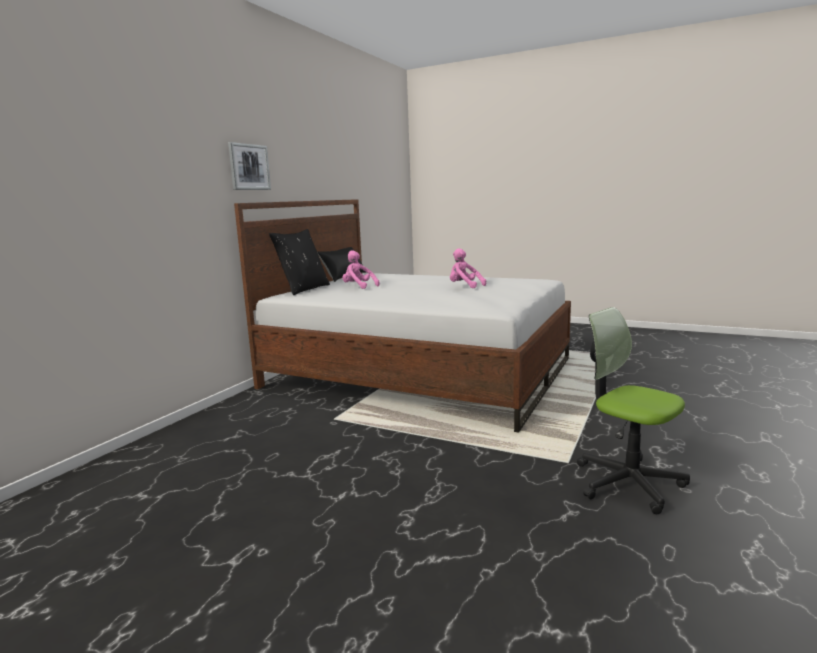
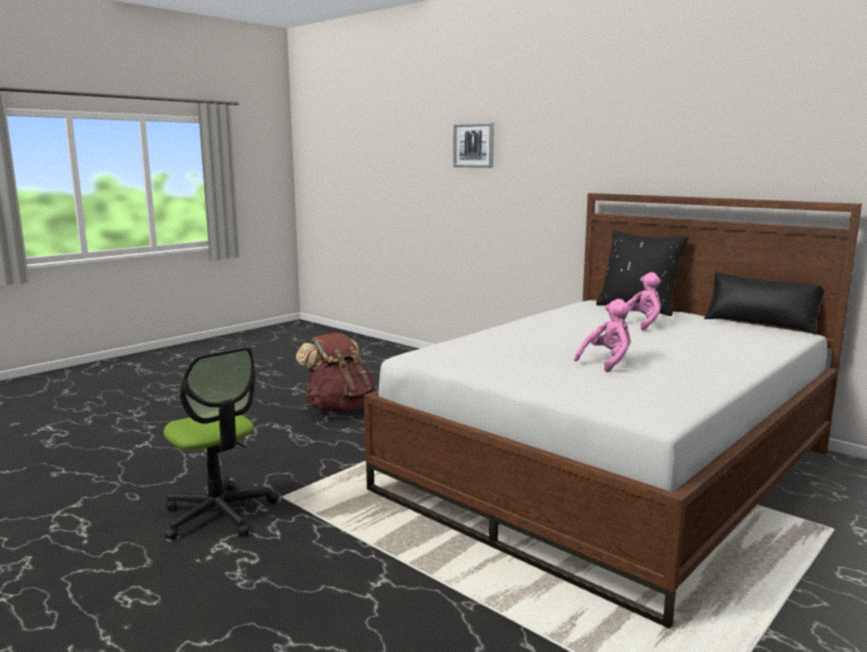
camera: 105 degrees right, 0 degrees up
(249, 167) = (631, 153): picture -> picture (474, 145)
(327, 493) = (339, 408): none -> brown backpack
(628, 482) = (218, 514): office chair -> office chair turned 75 degrees clockwise

